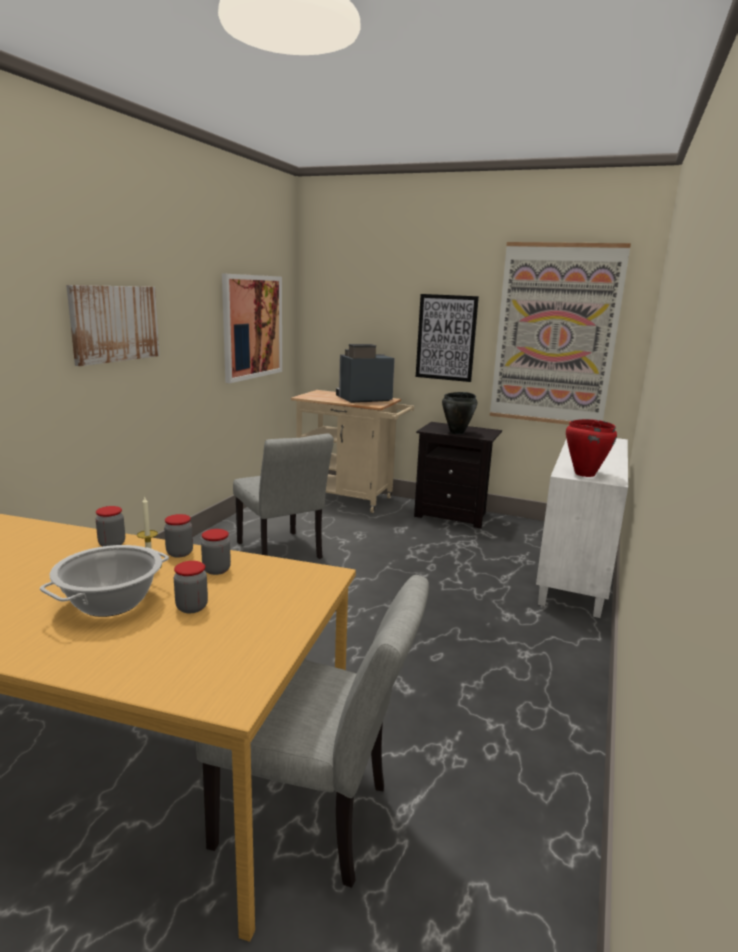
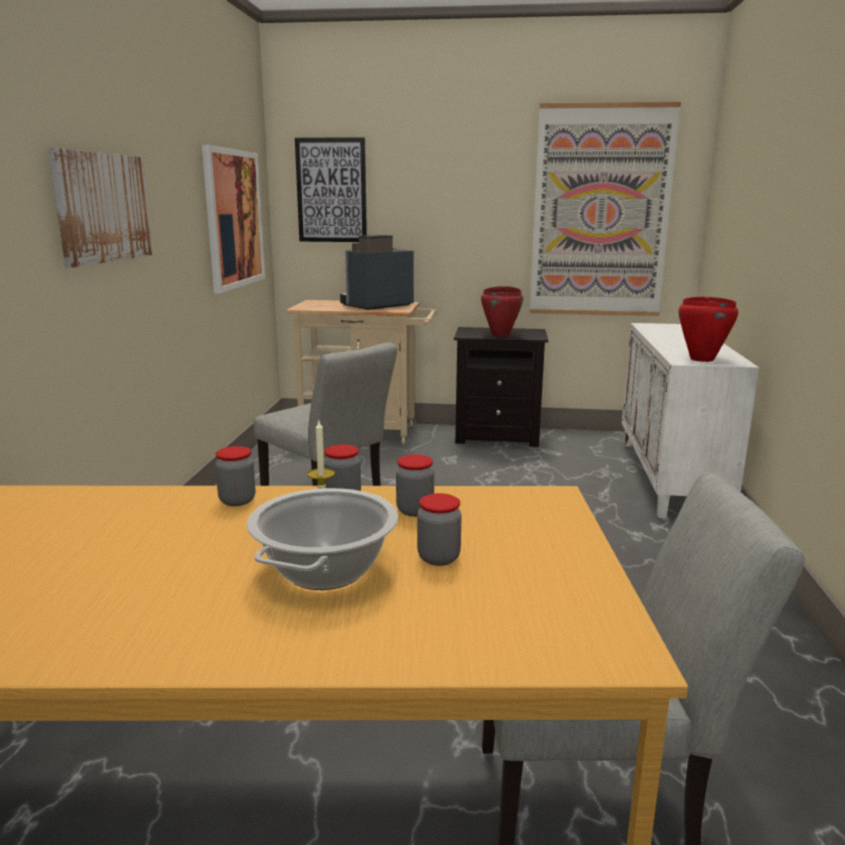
camera: 15 degrees left, 0 degrees up
(446, 337) = (471, 223): picture -> picture (331, 190)
(457, 432) = (501, 335): black cooking pot -> red cooking pot

